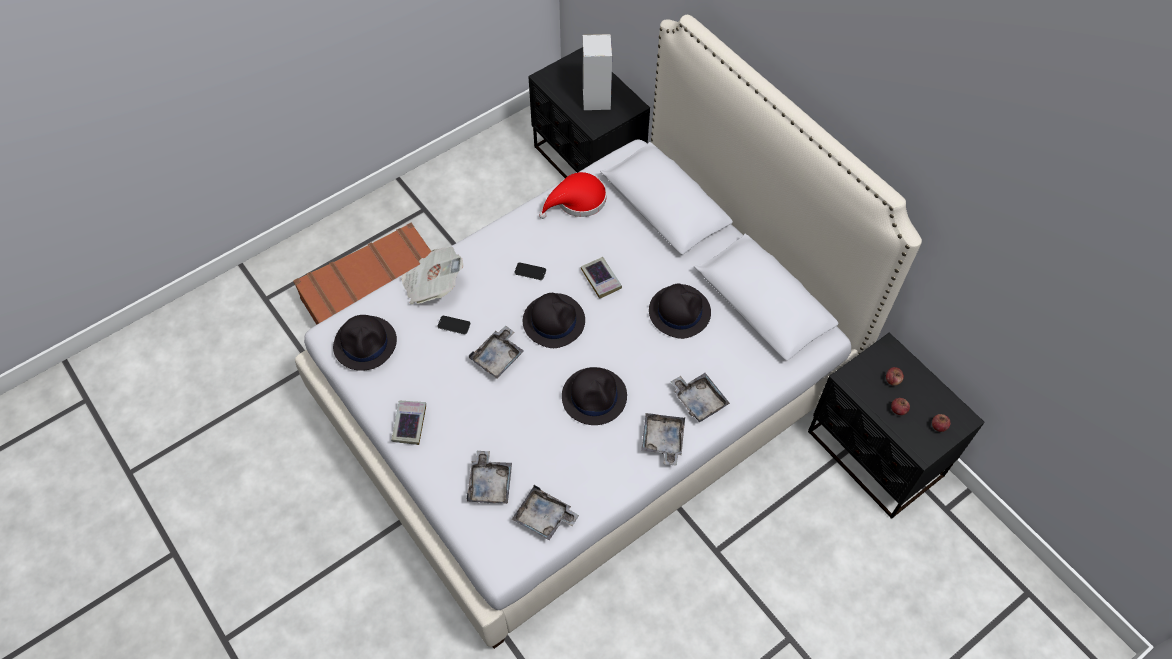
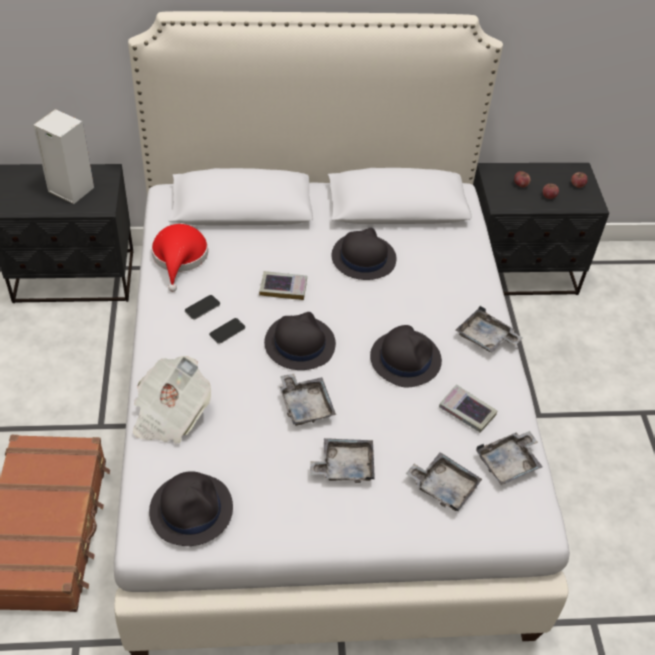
camera: 60 degrees left, 10 degrees down
(409, 424) = (324, 520): book -> book (467, 411)
(454, 325) = (237, 421): phone -> phone (202, 307)
(698, 400) = (462, 294): grey tray -> grey tray (344, 466)

